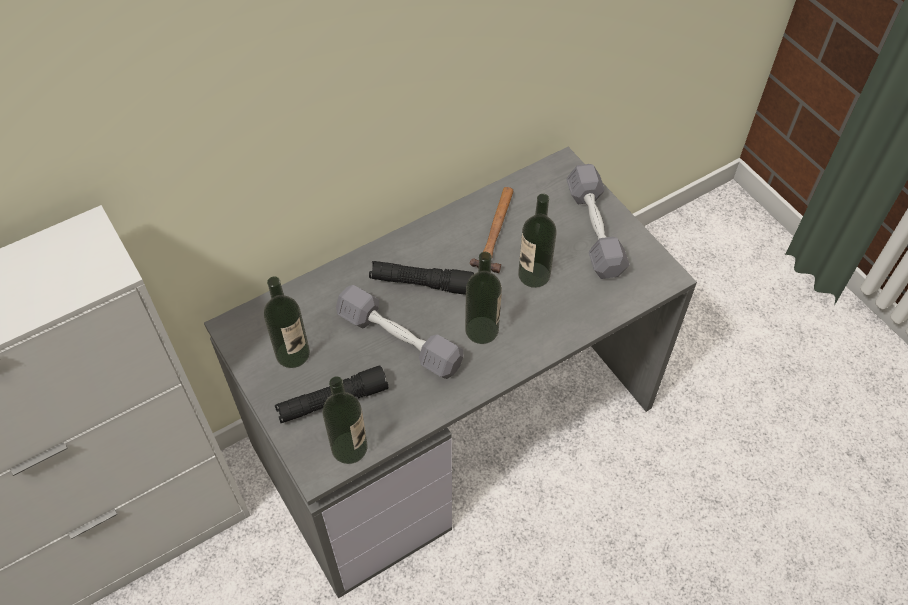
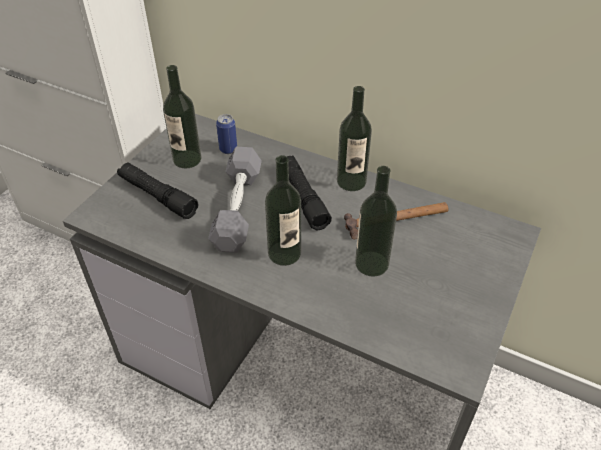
camera: 60 degrees right, 10 degrees down
(304, 311) = (228, 149): none -> can
(349, 447) = (120, 222): bottle -> bottle (351, 181)
(594, 230) = (462, 287): grey dumbbell -> none

